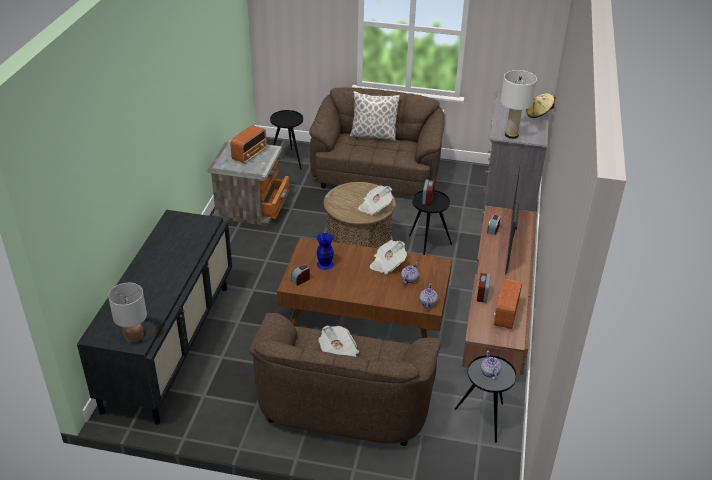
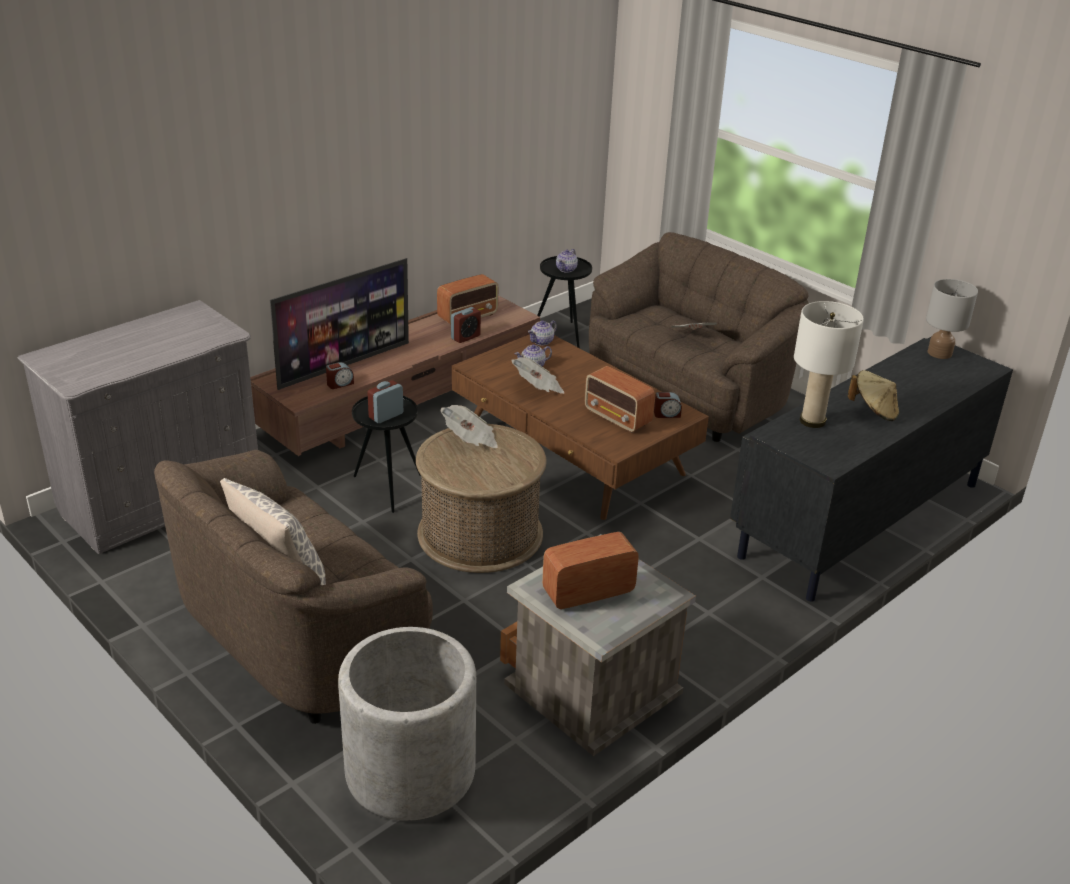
camera: 145 degrees left, 5 degrees down
(288, 160) = (410, 771): black side table -> grey planter
(324, 264) = (618, 418): blue vase -> radio
(511, 135) = (212, 327): white table lamp -> white table lamp (812, 421)
(538, 114) = (107, 337): beige hat -> beige hat (873, 411)

